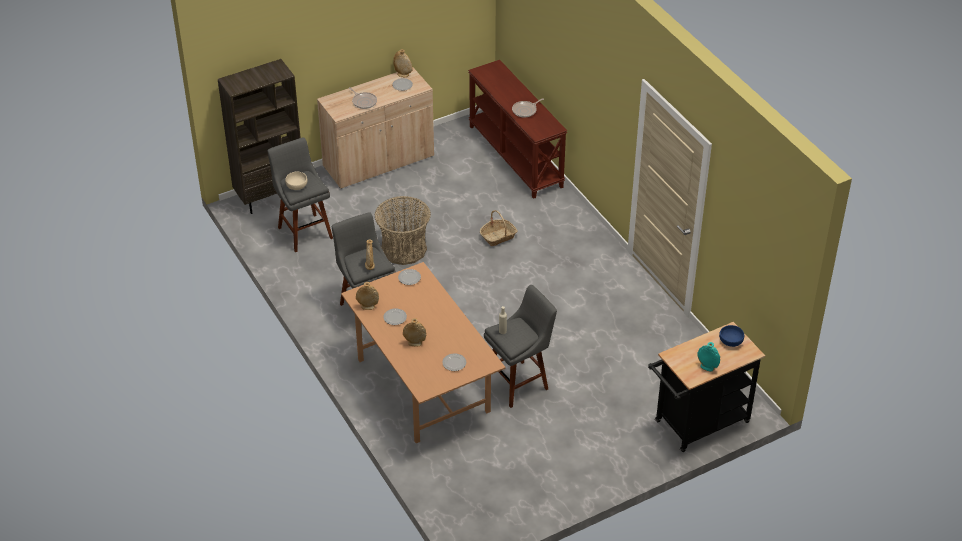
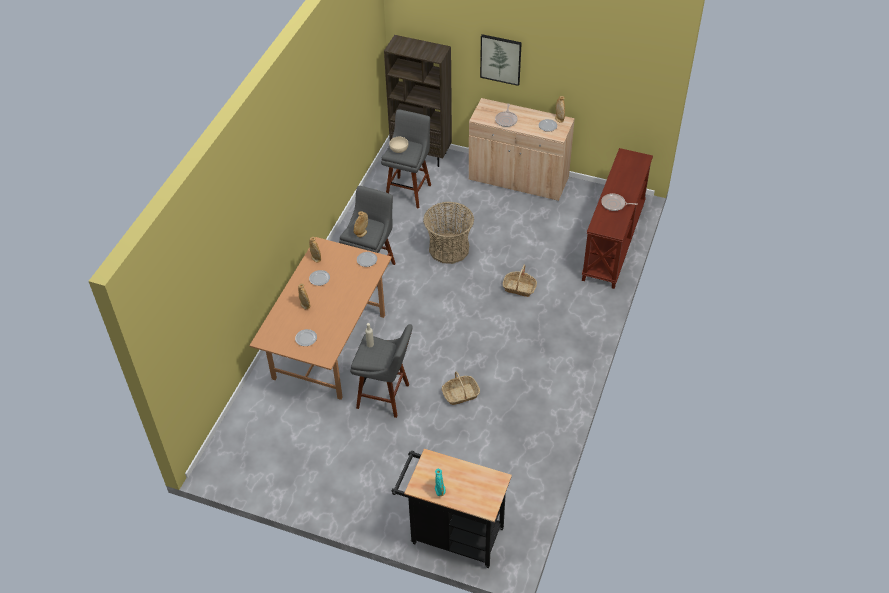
camera: 50 degrees right, 5 degrees up
(331, 45) = (501, 59): none -> picture
(568, 337) = (460, 394): none -> basket
(731, 341) = (486, 487): blue bowl -> none

